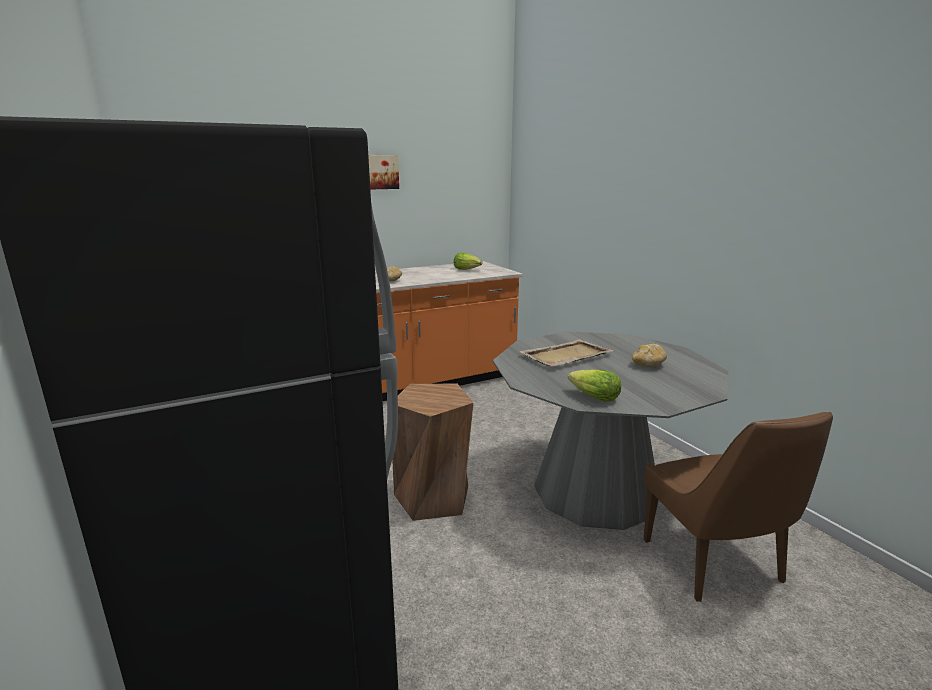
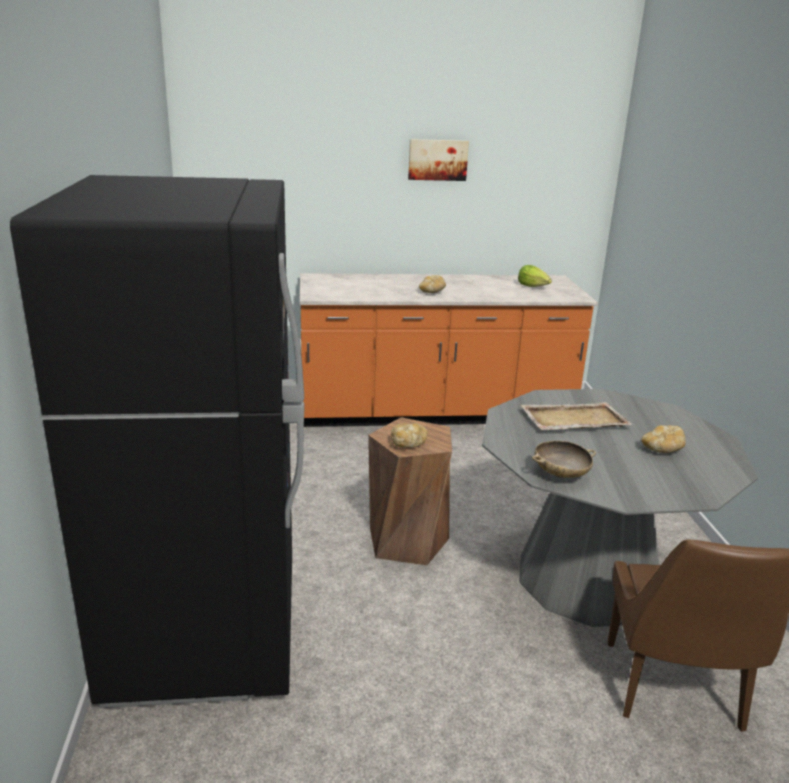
camera: 20 degrees right, 5 degrees up
(431, 403) = (408, 443): none -> bread
(593, 397) = (561, 474): lettuce -> beige bowl

